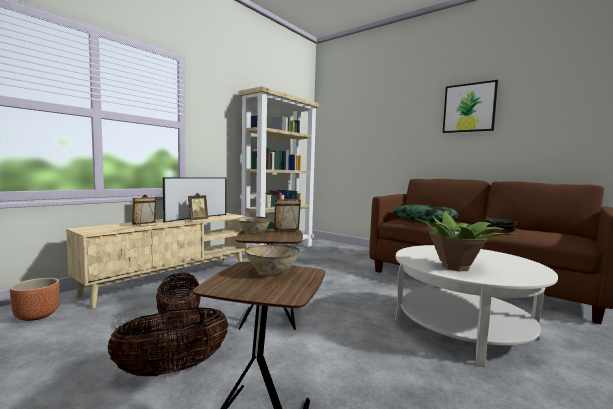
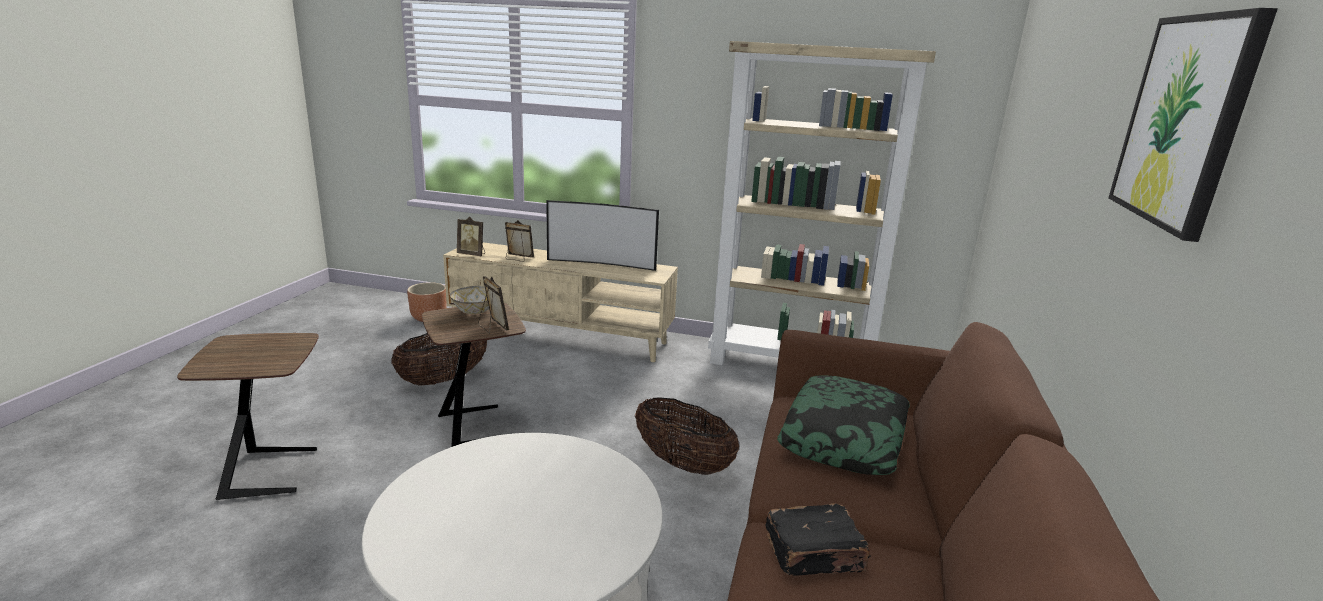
camera: 65 degrees right, 15 degrees up
(173, 369) = (347, 408): basket -> basket (683, 464)
(197, 220) = (584, 268): picture frame -> picture frame (472, 254)
(272, 271) = (277, 352): bowl -> none
(456, 267) = (457, 492): potted plant -> none

